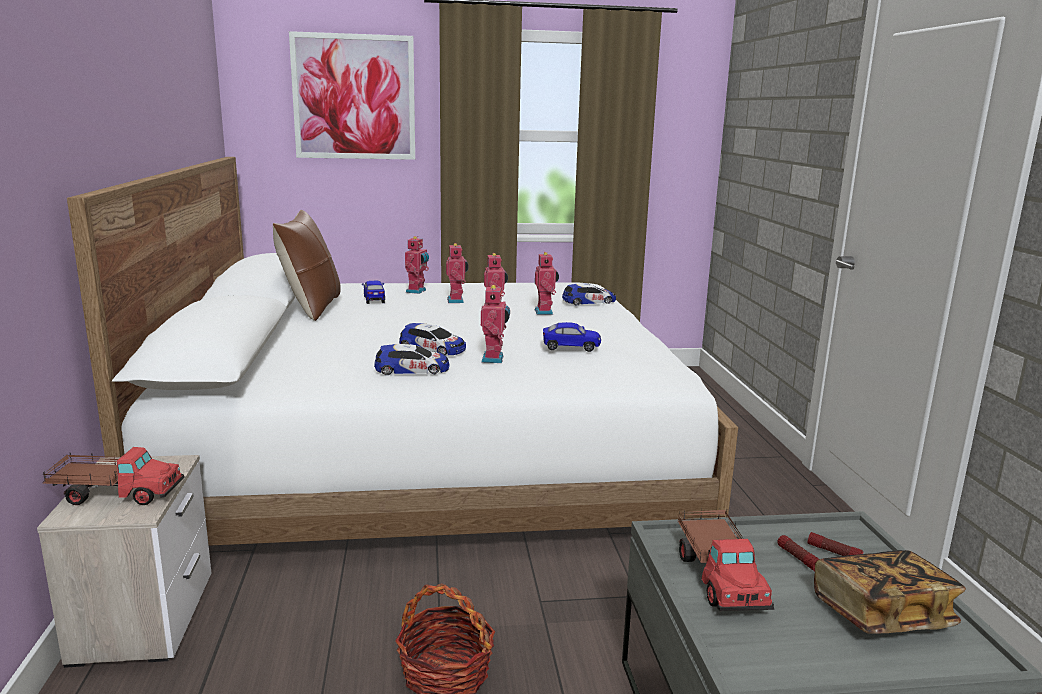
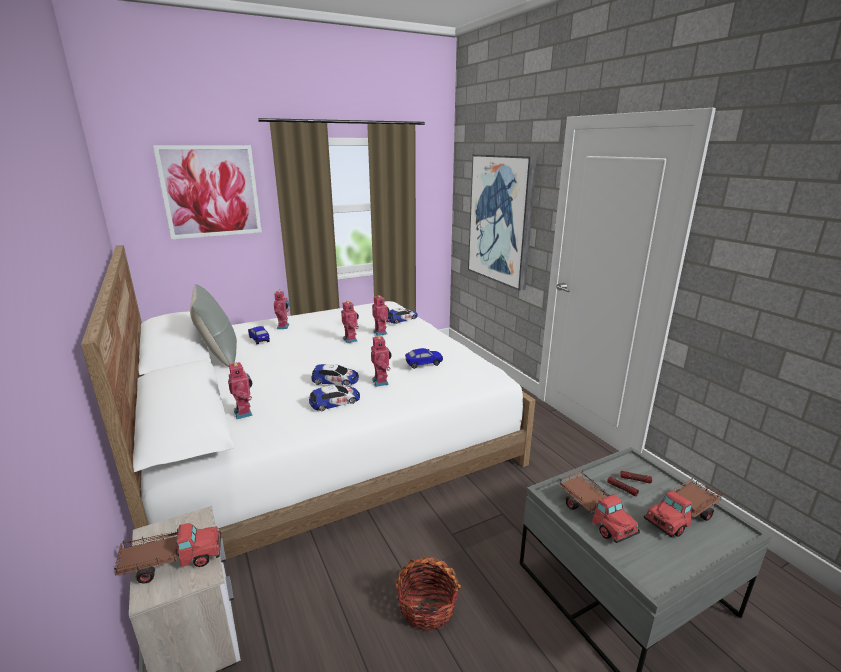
camera: 20 degrees left, 5 degrees up
(311, 308) = (219, 355): brown pillow -> grey pillow
(457, 301) = (317, 331): toy robot -> toy robot (245, 413)
(777, 159) = (501, 219): none -> picture
(881, 614) = (681, 516): book -> toy truck

